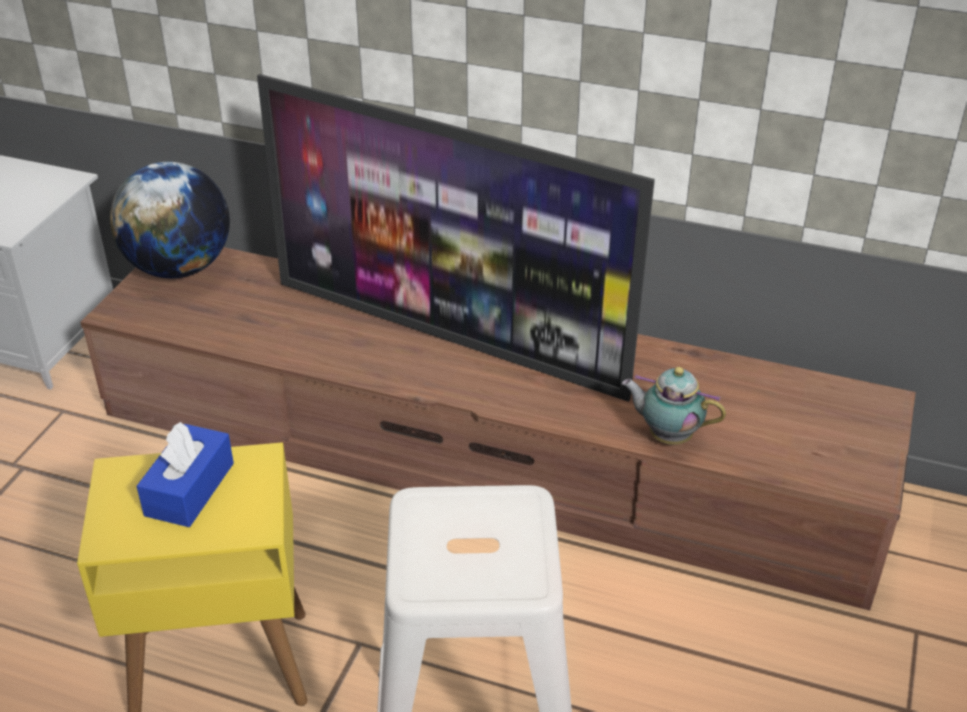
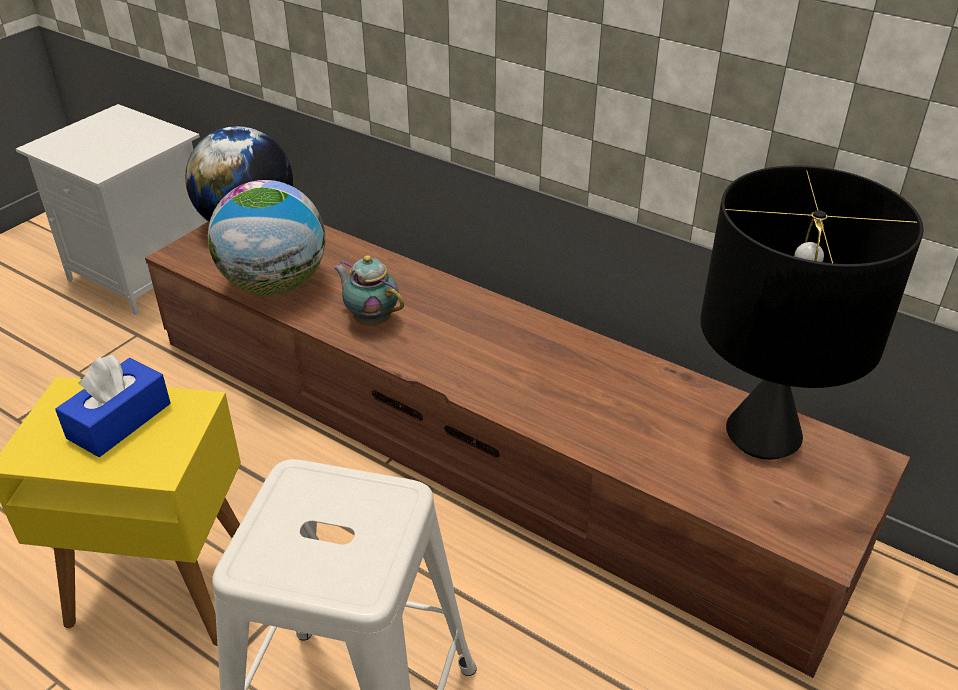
camera: 15 degrees right, 0 degrees up
(242, 329) = (275, 285): none -> globe
(450, 336) = (455, 321): television -> none
(667, 436) = (626, 454): teapot -> teapot (371, 320)
(784, 399) = (762, 439): none -> black table lamp

